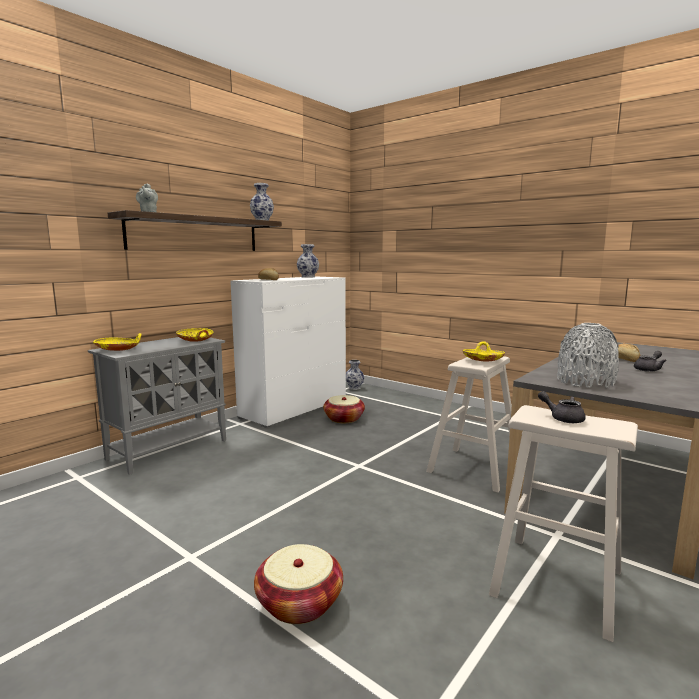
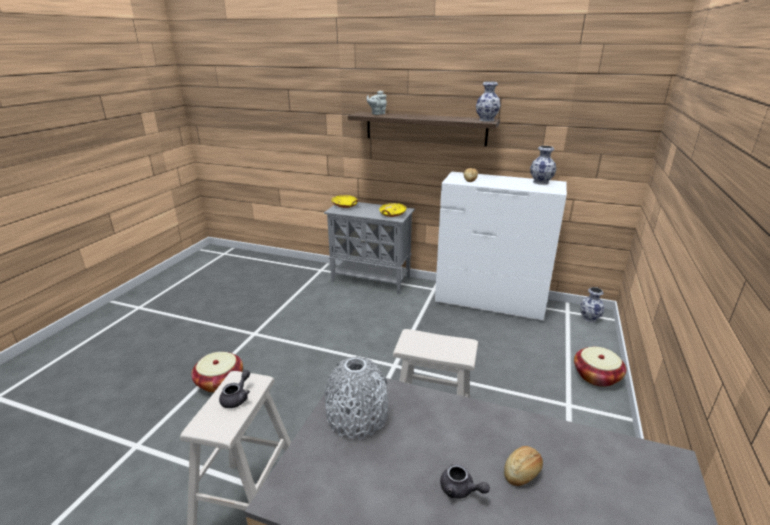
camera: 70 degrees right, 15 degrees up
(344, 419) = (490, 334): basket -> basket (596, 376)
(483, 360) = (437, 347): yellow bowl -> none

